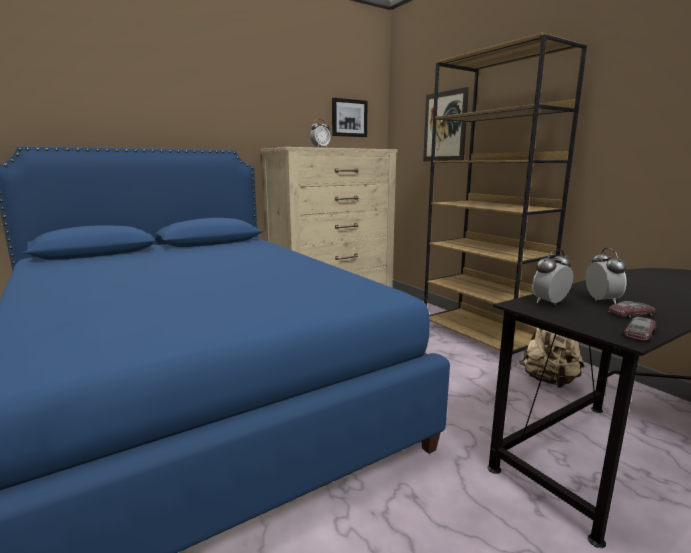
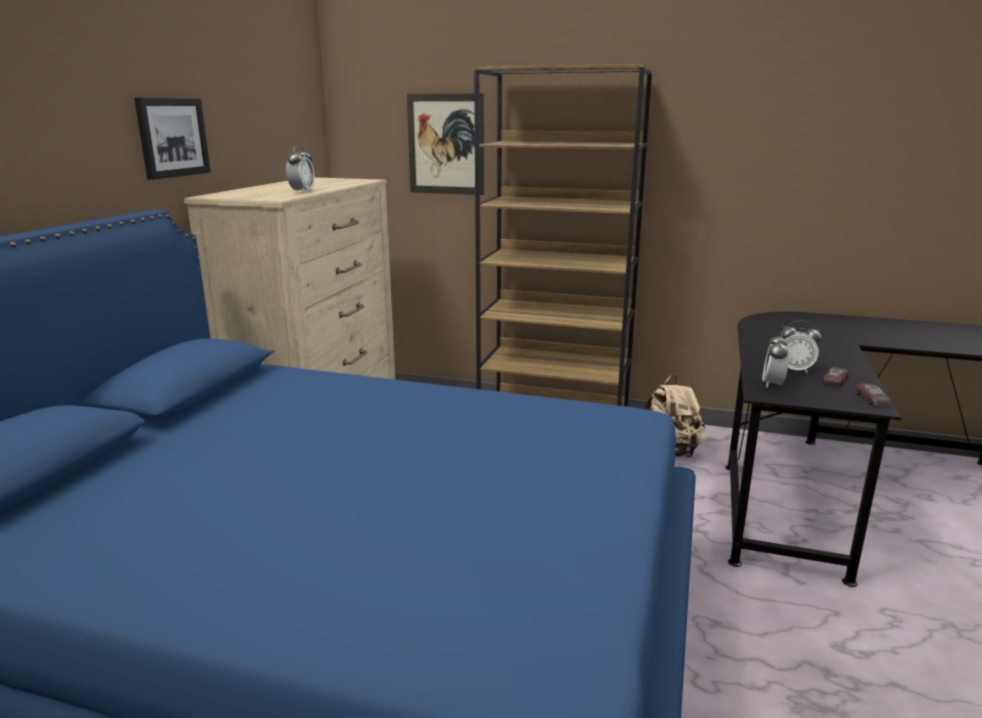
camera: 40 degrees left, 5 degrees up
(349, 118) = (285, 126): picture -> picture (172, 137)
(601, 300) = (794, 370): alarm clock -> alarm clock turned 150 degrees clockwise

